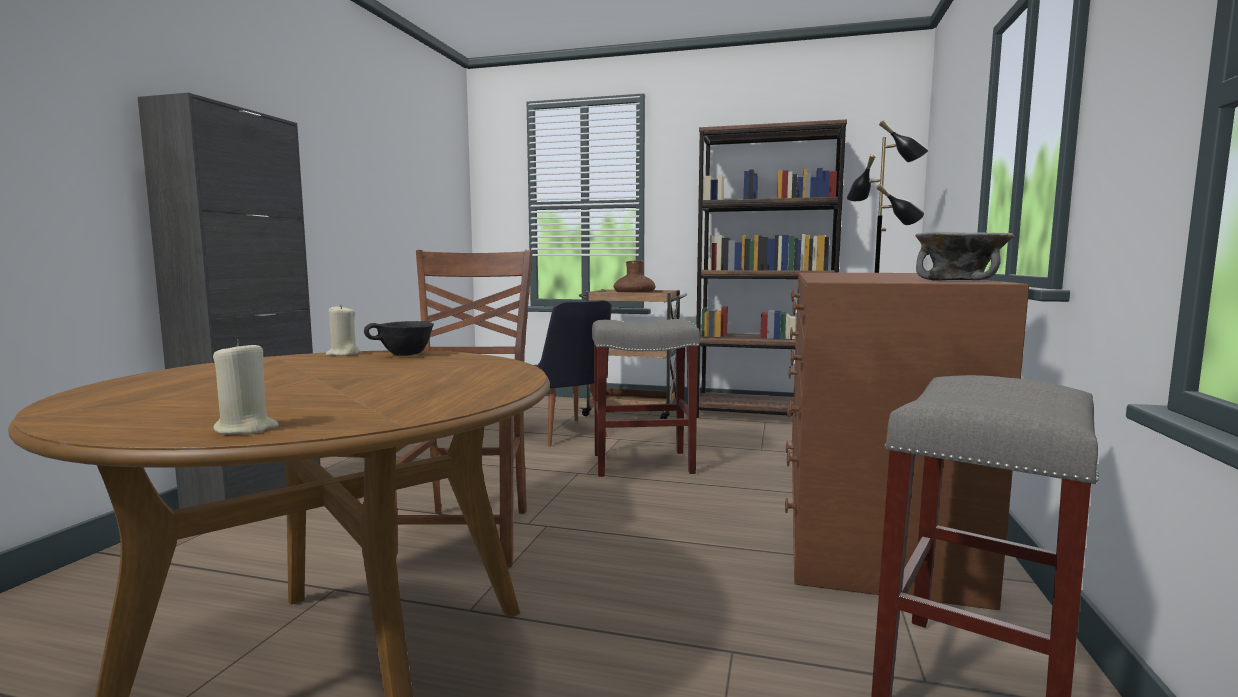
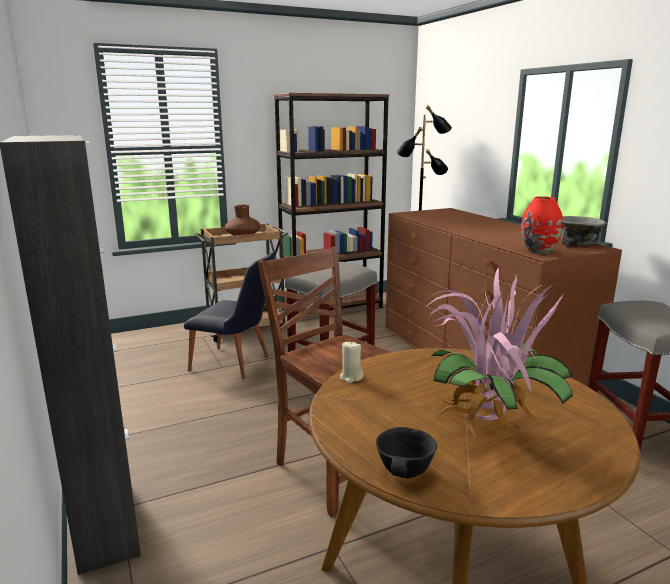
camera: 40 degrees left, 10 degrees up
(246, 429) = (597, 458): beige candle -> none
(272, 392) = (488, 430): none -> potted plant
(404, 355) = (391, 365): black bowl -> black bowl (405, 473)
(847, 280) = (539, 251): none -> red vase

